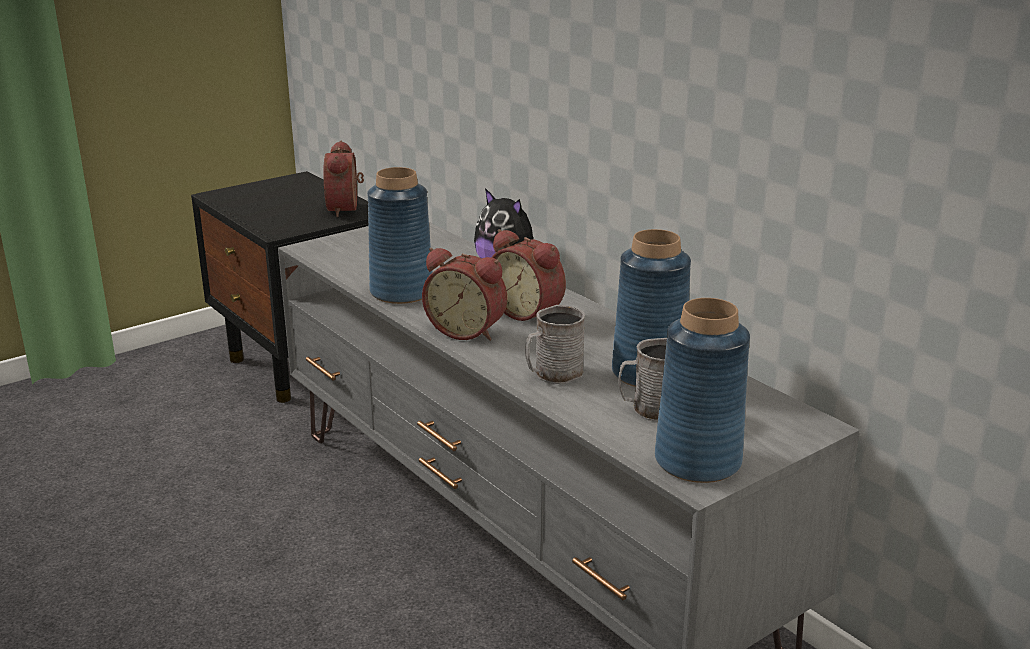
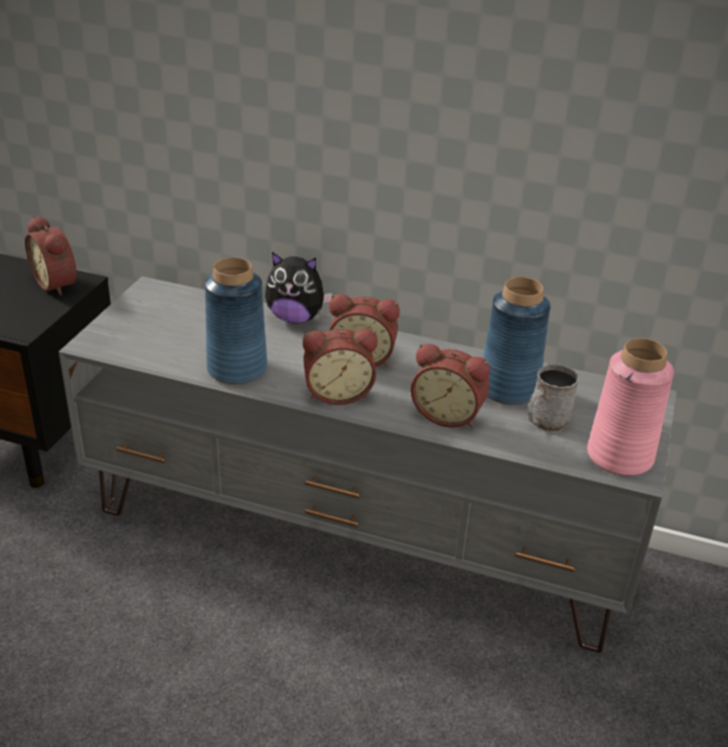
camera: 35 degrees left, 10 degrees up
(553, 374) = (448, 414): grey mug -> alarm clock
(698, 461) = (620, 456): blue vase -> pink vase

